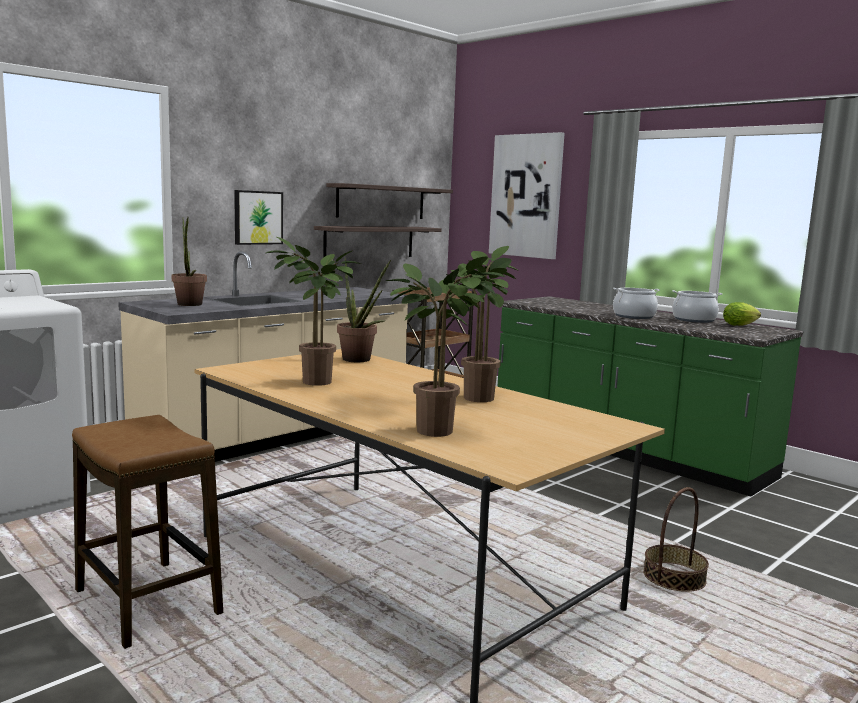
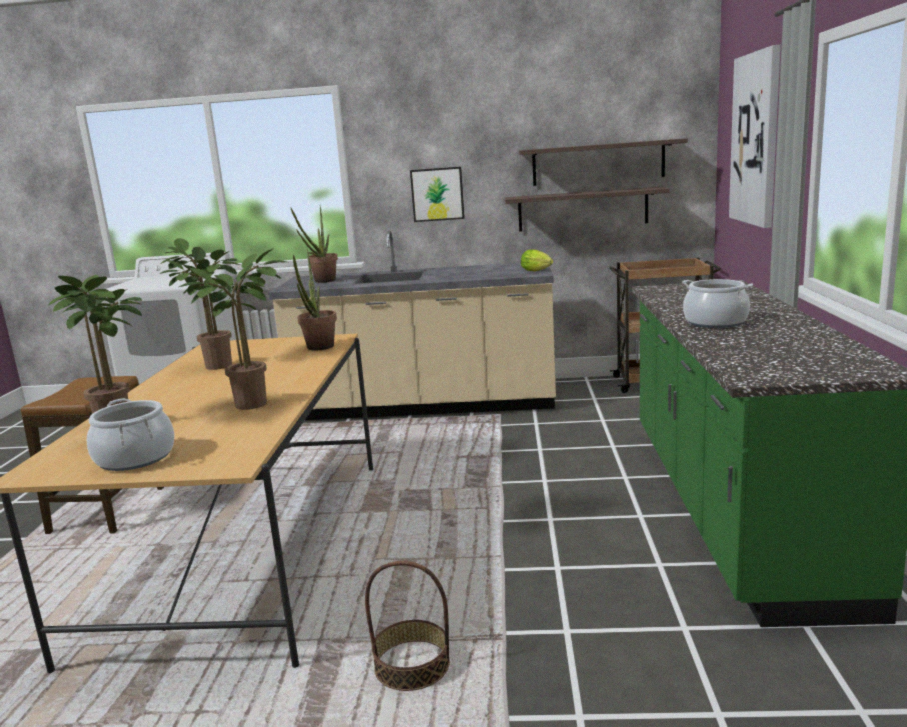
camera: 50 degrees right, 5 degrees up
(694, 320) = (792, 336): cooking pot -> cooking pot (135, 458)
(741, 325) = (836, 354): lettuce -> lettuce (538, 271)

